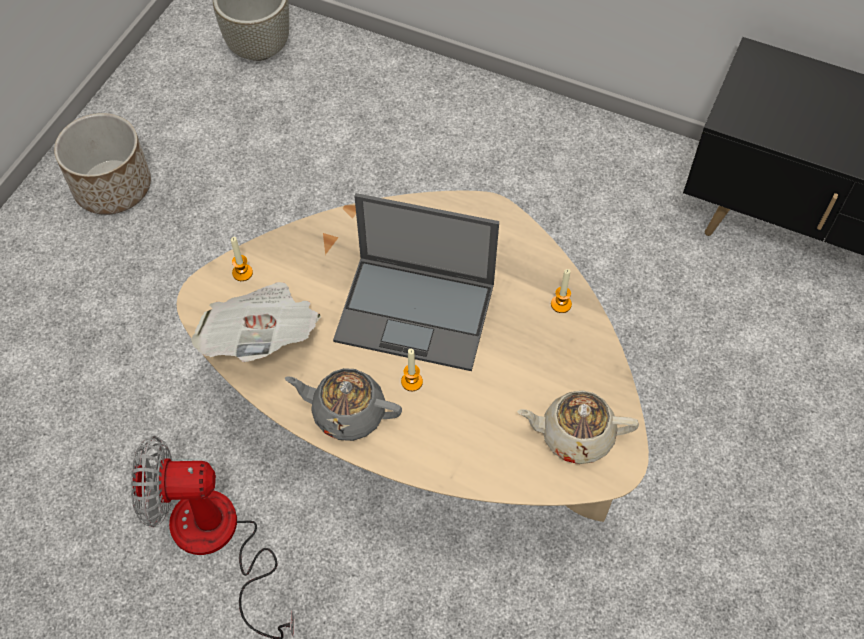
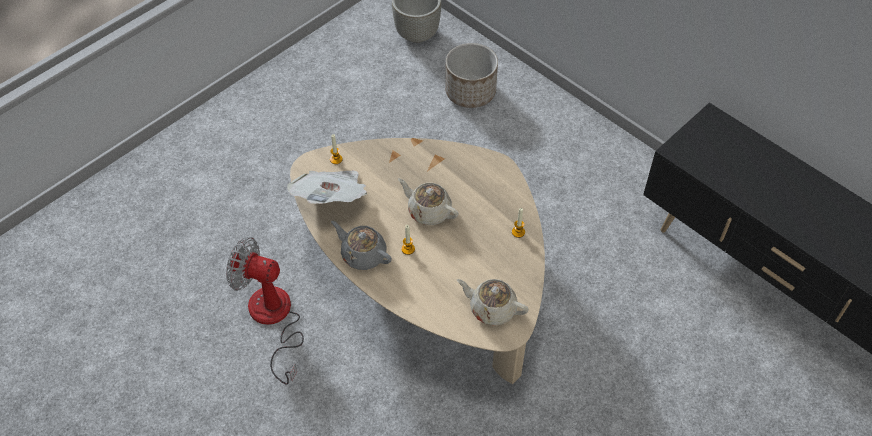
camera: 20 degrees right, 5 degrees down
(112, 187) = (293, 96): planter -> planter (470, 92)
(417, 312) = (428, 211): laptop -> beige teapot

